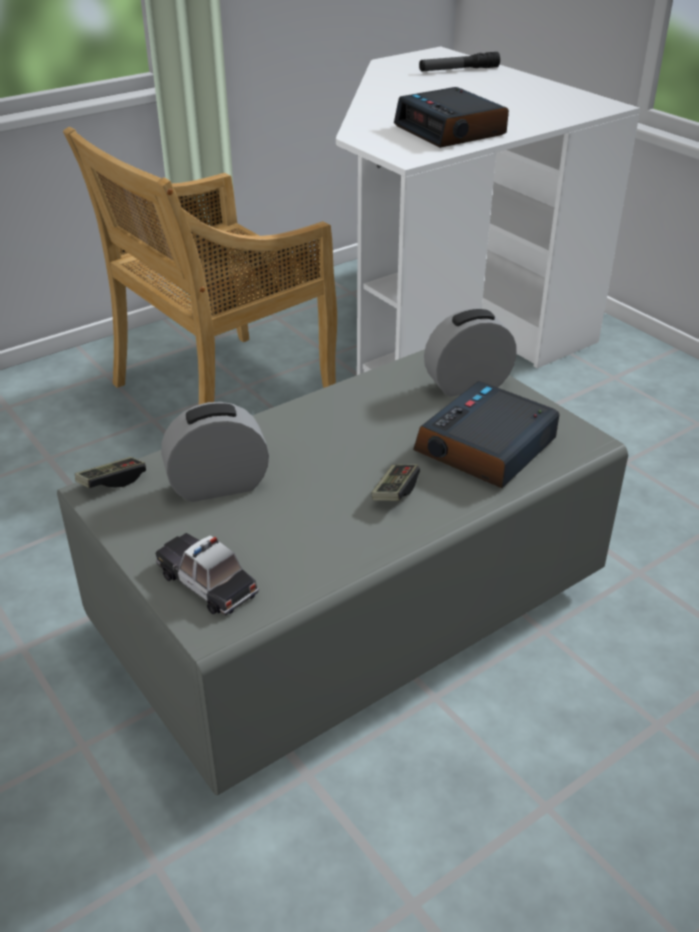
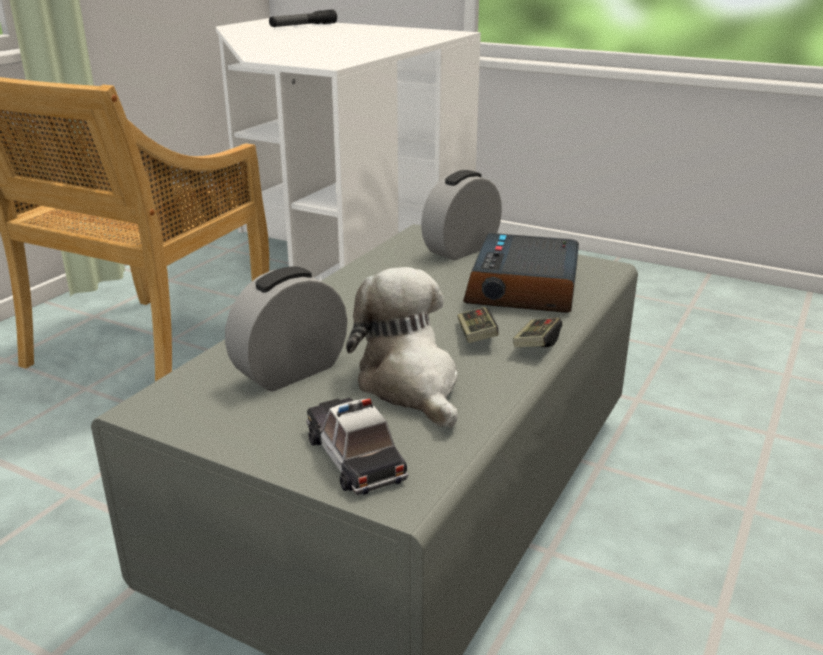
camera: 25 degrees left, 10 degrees down
(112, 481) = (161, 395): game controller -> game controller (536, 344)
(207, 581) = (355, 455): toy car -> toy car turned 45 degrees clockwise
(299, 528) = (410, 385): none -> plush toy
(451, 130) = (345, 50): alarm clock -> none

